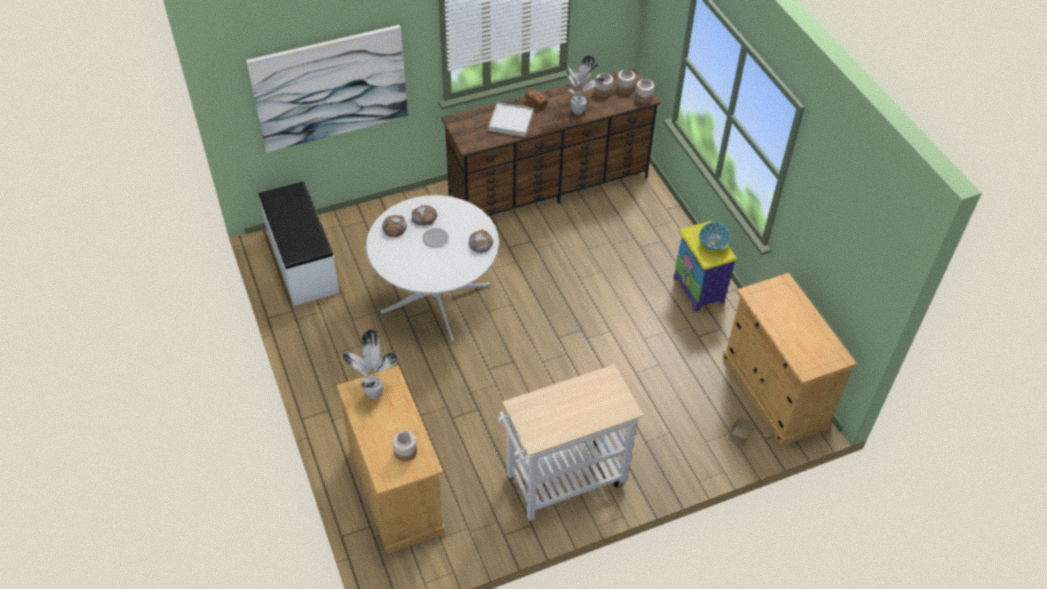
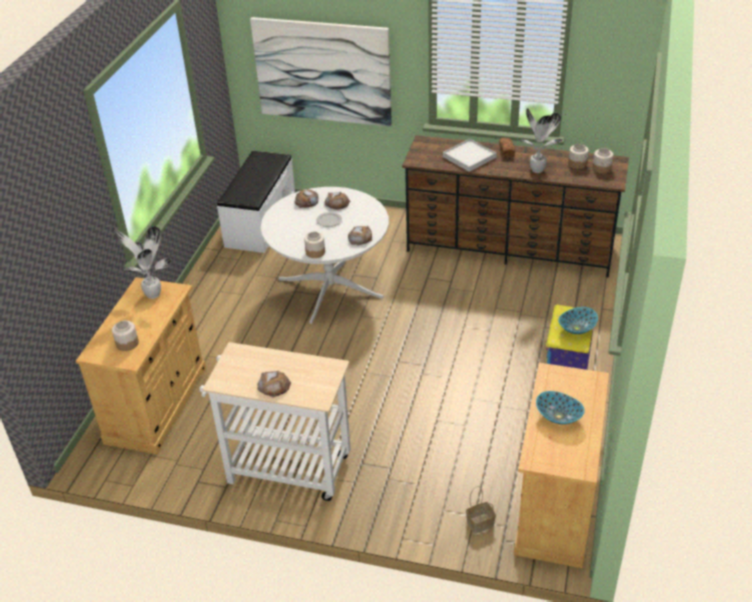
camera: 40 degrees right, 10 degrees down
(581, 419) = (274, 386): none -> bread
(643, 97) = (611, 181): jar -> jar (315, 252)
(789, 326) = (558, 416): none -> bowl

